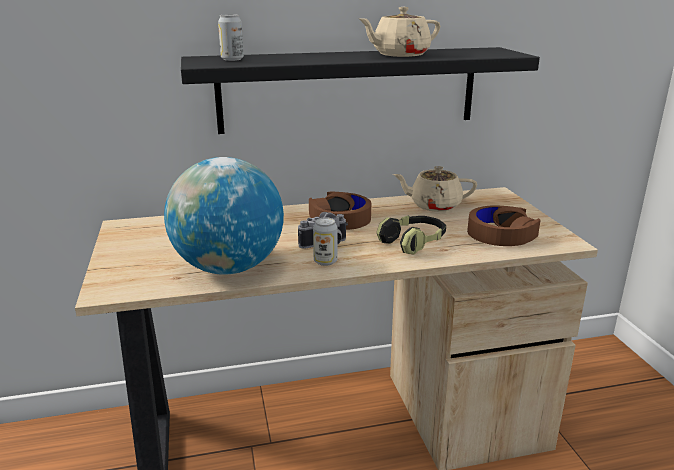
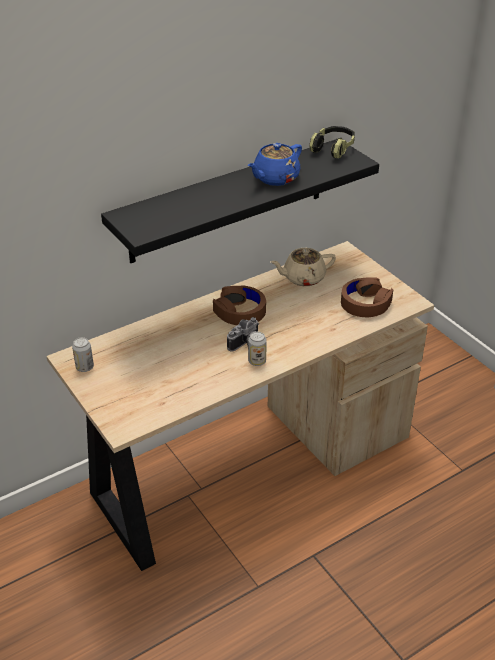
camera: 20 degrees left, 15 degrees up
(228, 268) = (192, 384): globe -> none
(232, 59) = (153, 215): can -> can (84, 367)
(399, 55) = (275, 178): beige teapot -> blue teapot
(413, 243) = (308, 327): headphones -> headphones (333, 148)

